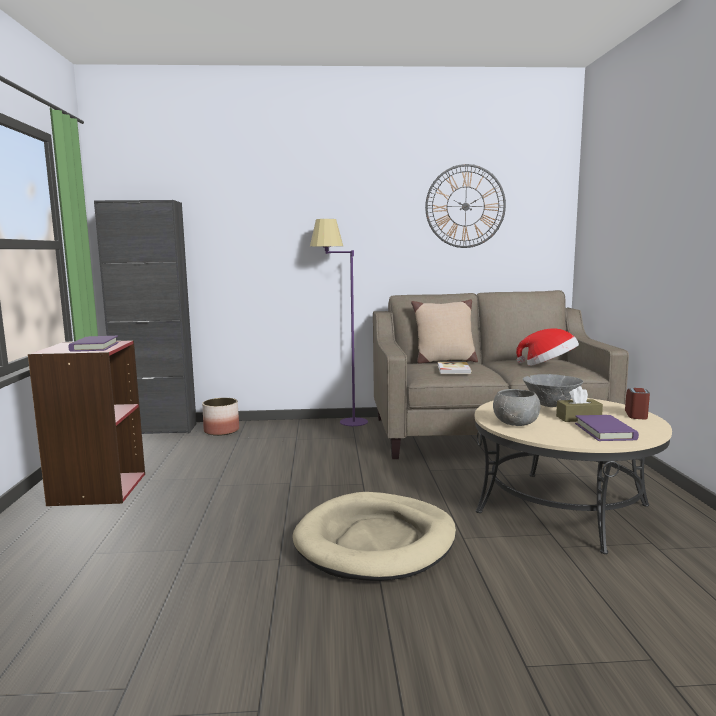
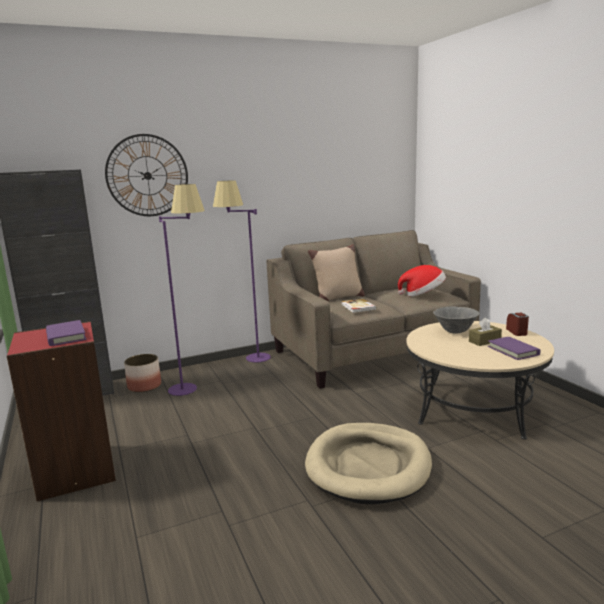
camera: 20 degrees left, 5 degrees up
(267, 437) = (194, 385): none -> purple floor lamp
(465, 206) = (335, 163): wall clock -> wall clock (147, 175)
(516, 423) = (449, 353): grey bowl -> none

